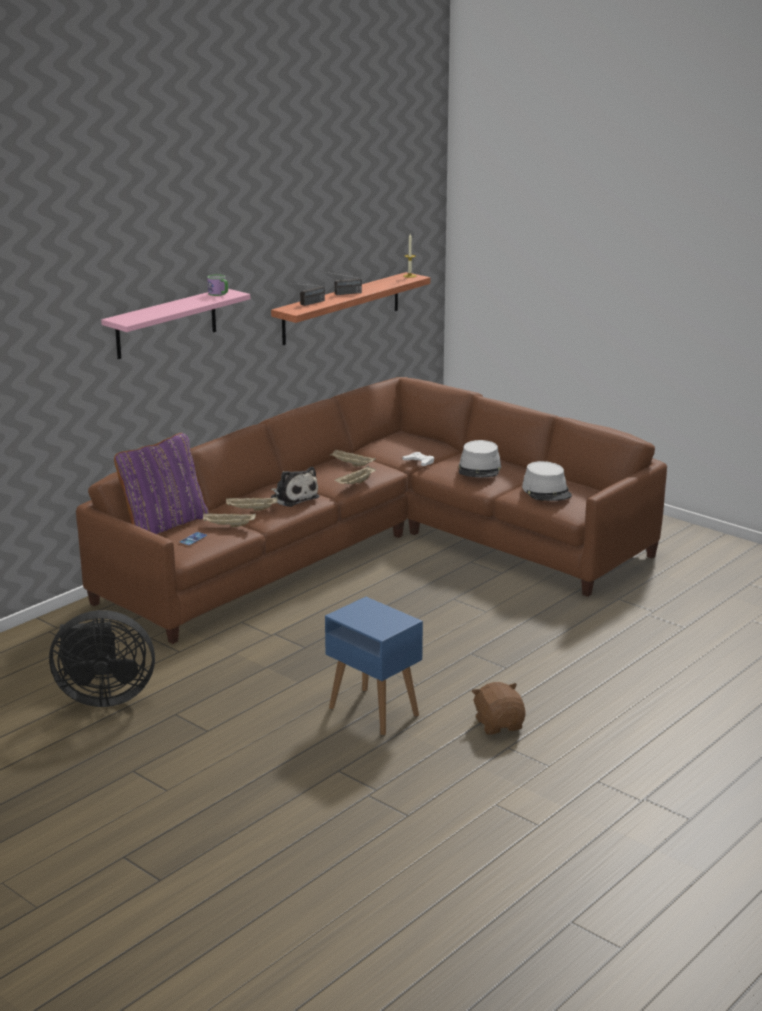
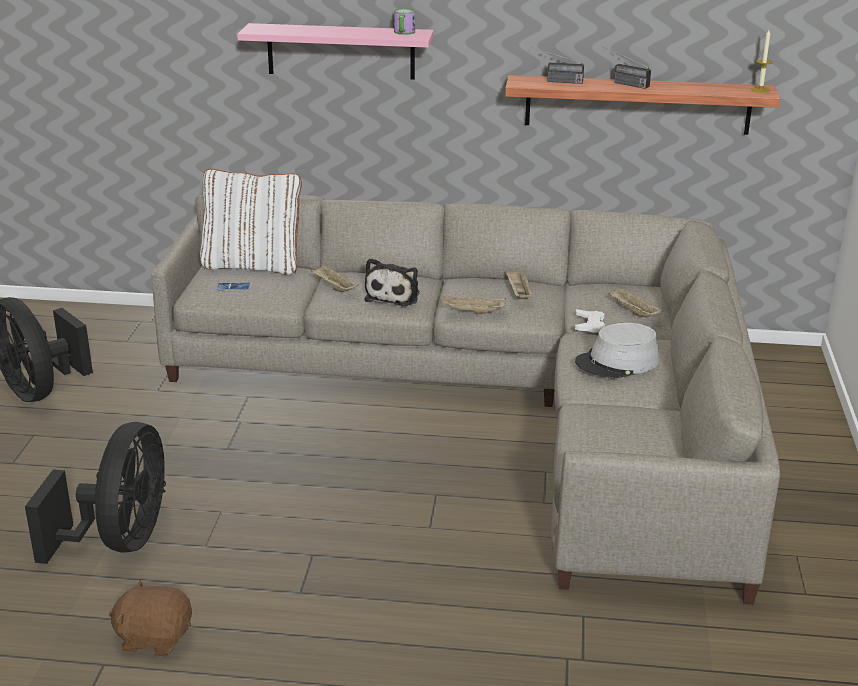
camera: 55 degrees right, 5 degrees up
(164, 525) = (253, 265): purple pillow -> white pillow
(228, 526) = (283, 291): beige tray -> beige tray (633, 312)
(373, 711) = (120, 540): blue side table -> black fan
(376, 547) = (502, 403): brown sofa -> grey sofa
(499, 724) = (154, 638): brown plush toy -> brown plush toy turned 120 degrees counterclockwise
(547, 491) = (611, 425): grey hat -> none

